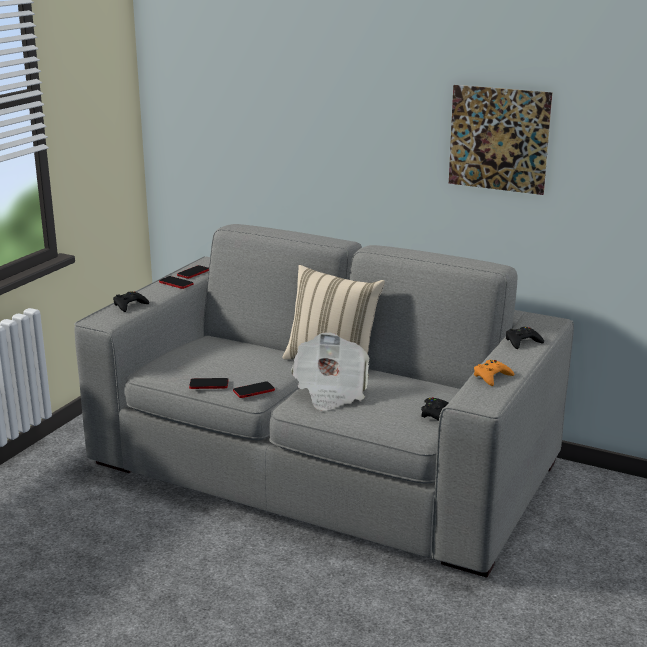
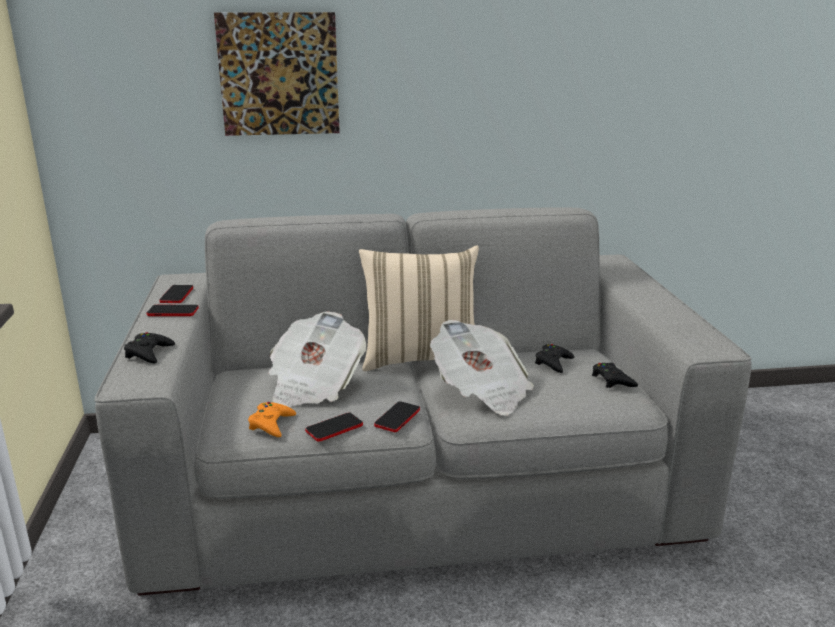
camera: 35 degrees left, 0 degrees up
(234, 357) = (314, 385): none -> newspaper
(492, 376) = (672, 320): orange game controller -> orange game controller (271, 424)
(498, 139) = (539, 71): picture -> picture (279, 74)
(522, 342) = (629, 282): black game controller -> black game controller (553, 362)

